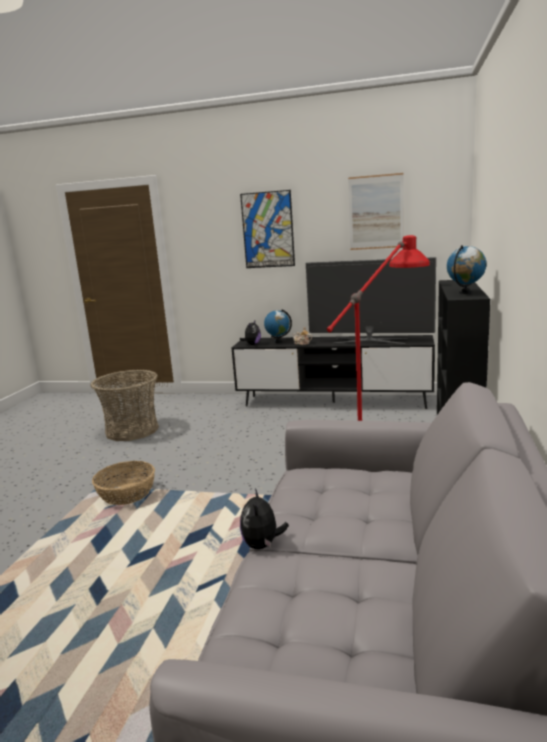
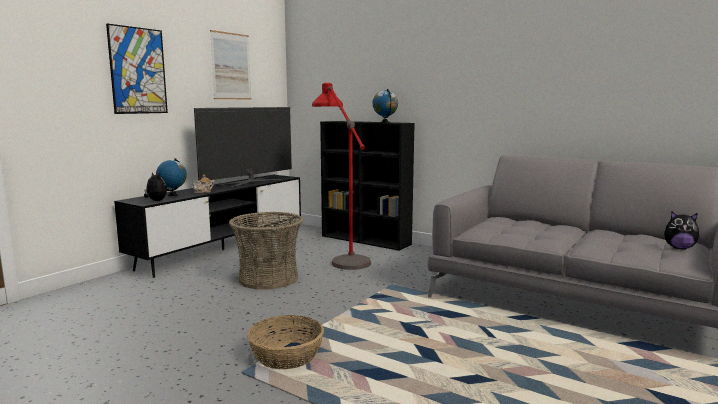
camera: 70 degrees left, 5 degrees down
(132, 430) = (88, 340): basket -> basket (268, 278)
(262, 545) = (564, 250): plush toy -> plush toy (679, 248)

